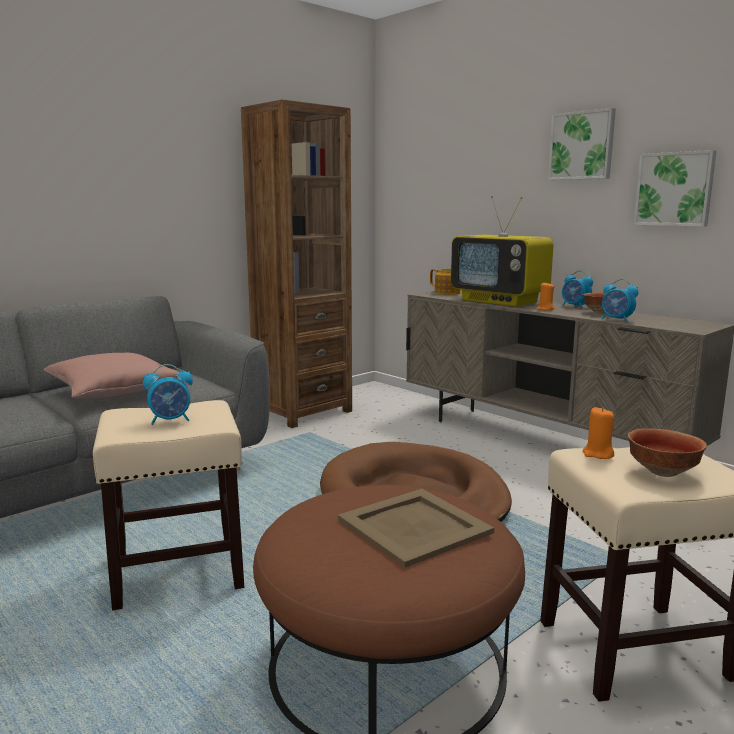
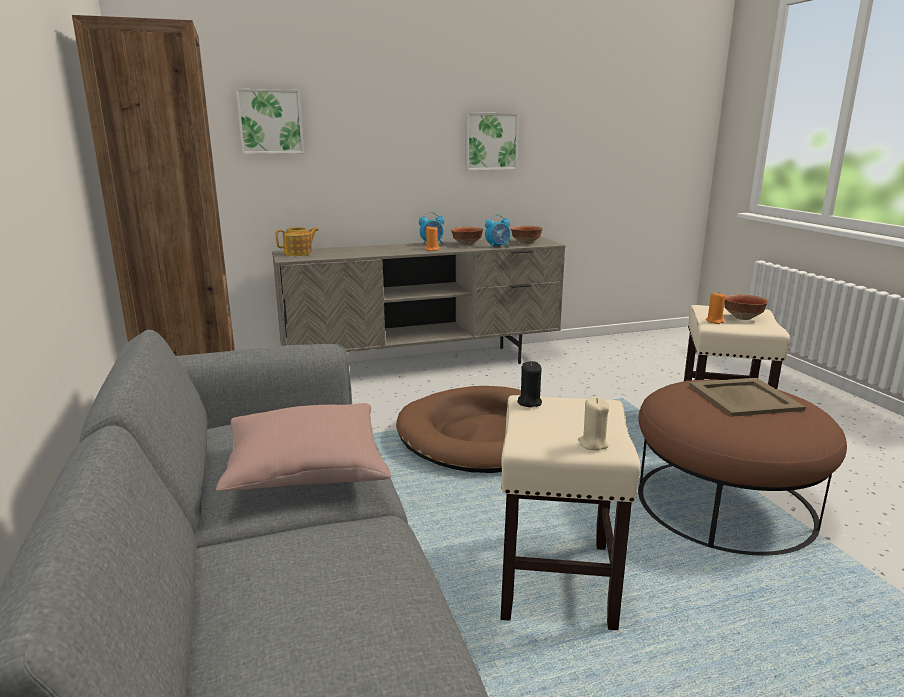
camera: 65 degrees left, 5 degrees up
(122, 428) = (593, 444): none -> beige candle
(171, 420) = (572, 422): alarm clock -> none
(204, 404) = (529, 402): none -> black candle
(500, 301) = (375, 251): television -> none
(582, 146) = (411, 101): picture -> picture (270, 121)
(669, 324) = (525, 243): none -> bowl

